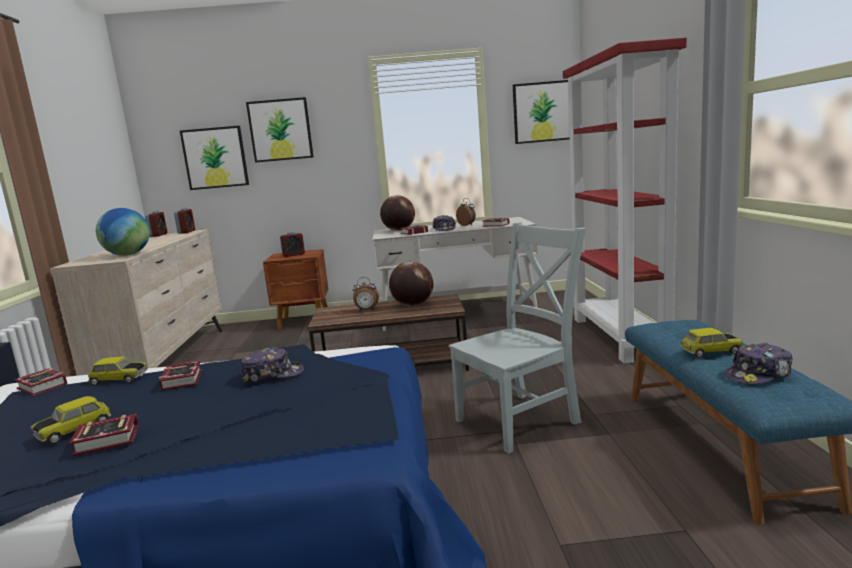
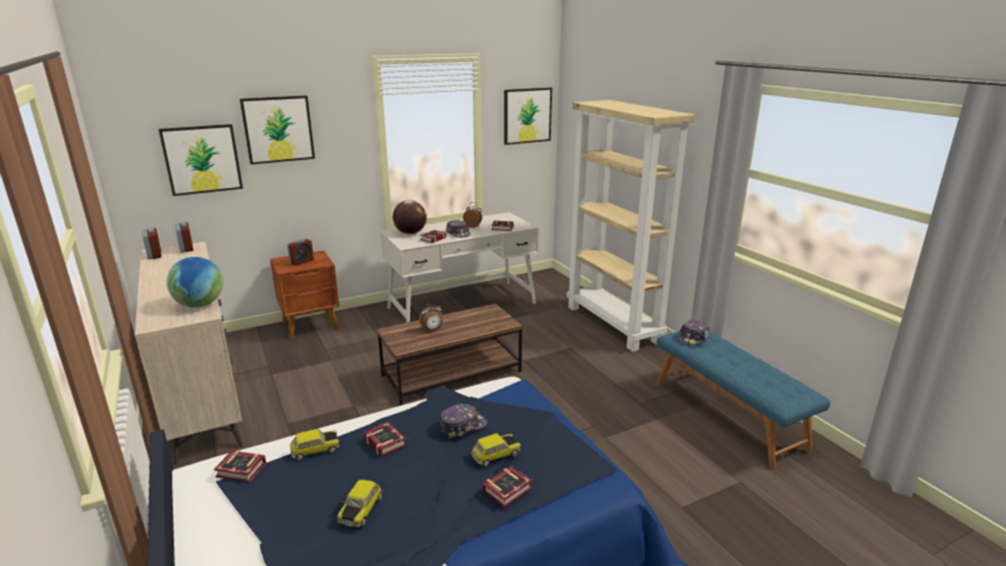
camera: 25 degrees left, 10 degrees up
(109, 440) = (410, 513): book -> book (509, 490)
(412, 305) = (469, 320): globe -> none
(521, 420) = (595, 415): grey chair -> none
(620, 337) = (614, 324): red bookcase -> beige bookcase
(710, 352) = (729, 360): toy car -> toy car (495, 455)
(758, 375) = (767, 379): cap -> cap (693, 338)

